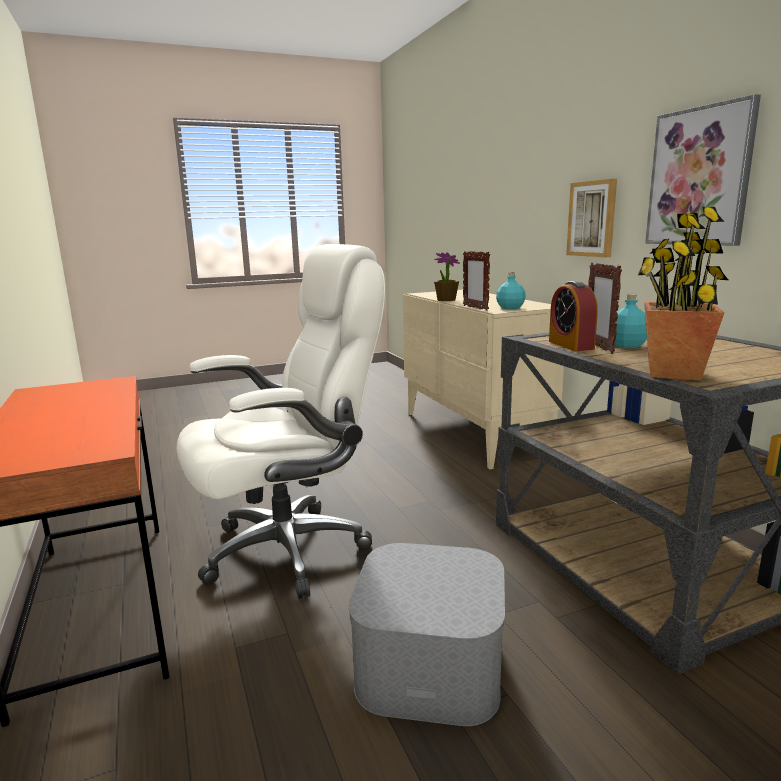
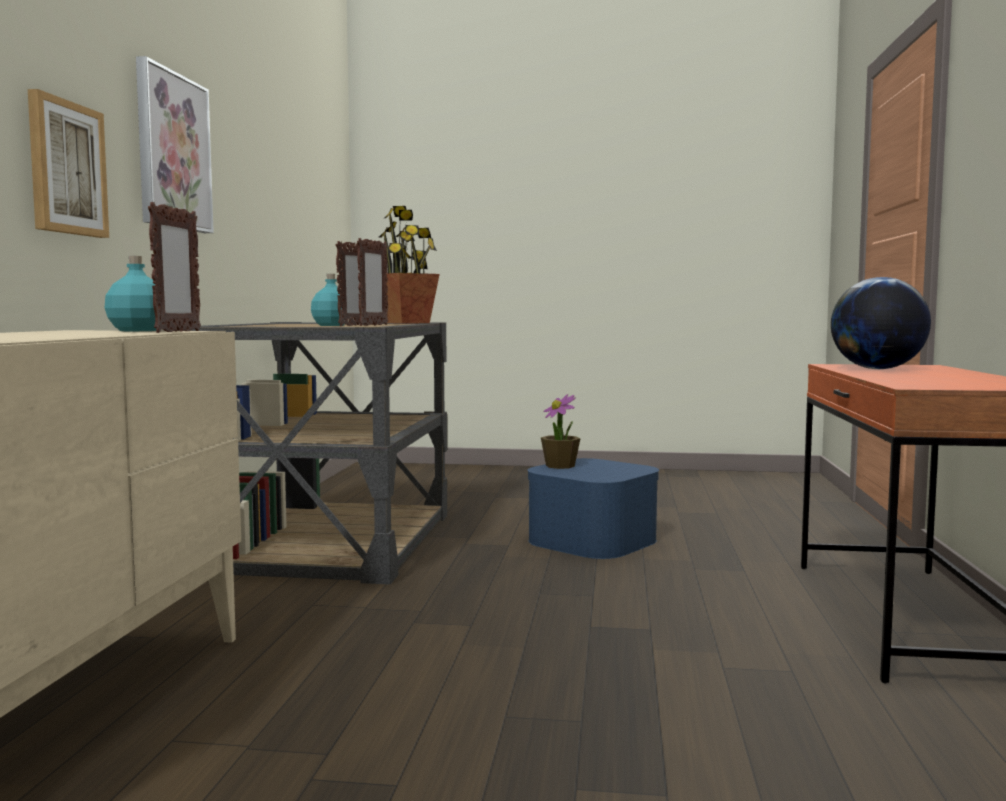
camera: 150 degrees left, 10 degrees down
(80, 432) = (878, 369): none -> globe
(289, 549) = (665, 616): white office chair -> none
(430, 664) = (592, 540): grey storage box -> blue storage box
(446, 300) = (63, 337): potted plant -> potted plant (560, 466)
(571, 345) = (373, 325): alarm clock -> picture frame

